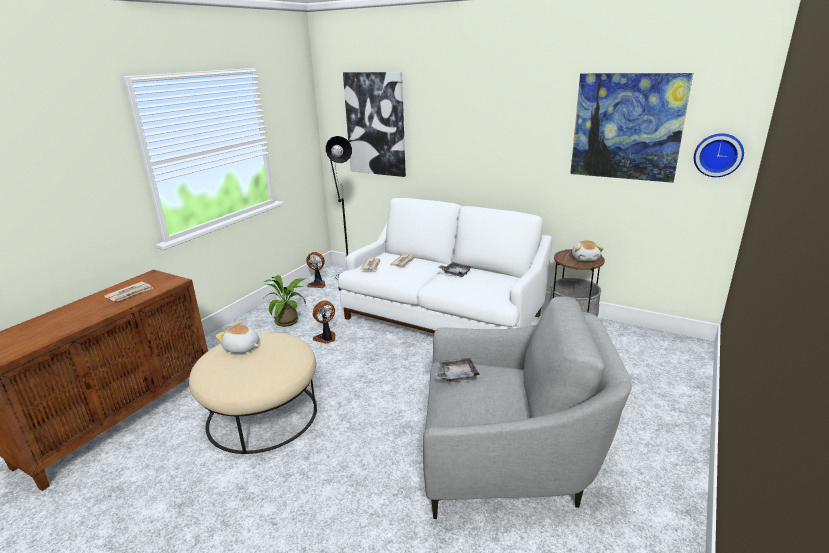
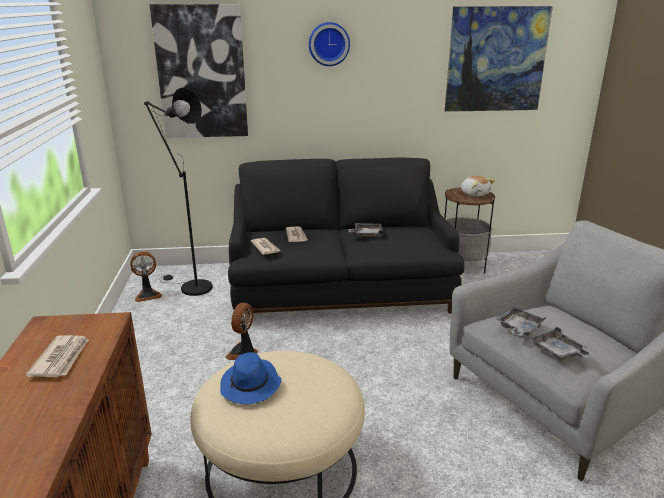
camera: 35 degrees left, 0 degrees up
(242, 348) = (251, 386): plush toy -> blue hat
(289, 320) = (167, 348): potted plant -> none
(444, 315) = (341, 288): white sofa -> black sofa
(456, 403) = (558, 352): none -> grey tray
(718, 154) = (572, 80): wall clock -> wall clock (329, 44)

